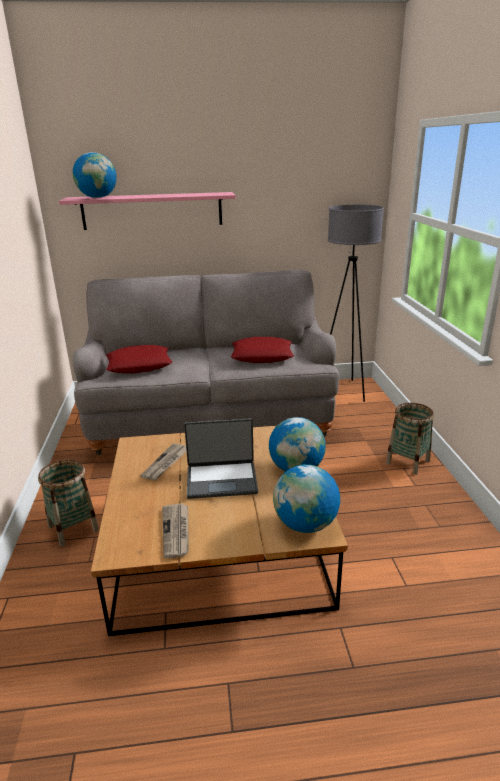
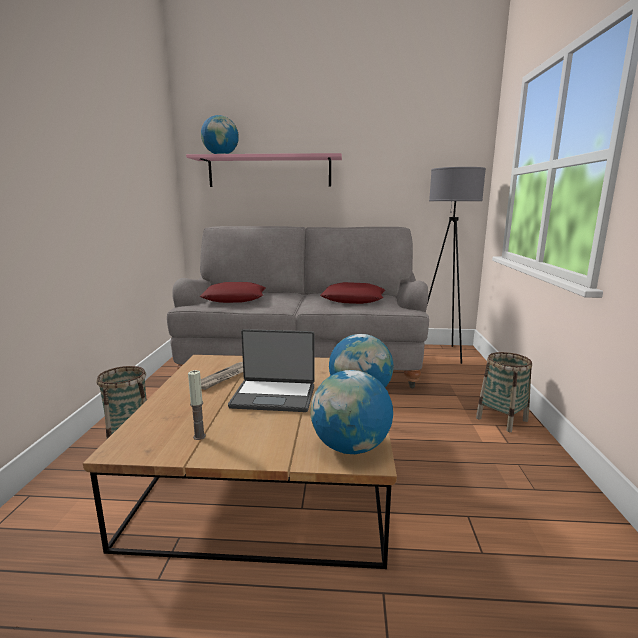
camera: 10 degrees right, 10 degrees down
(176, 531) = (199, 436): newspaper -> candle

